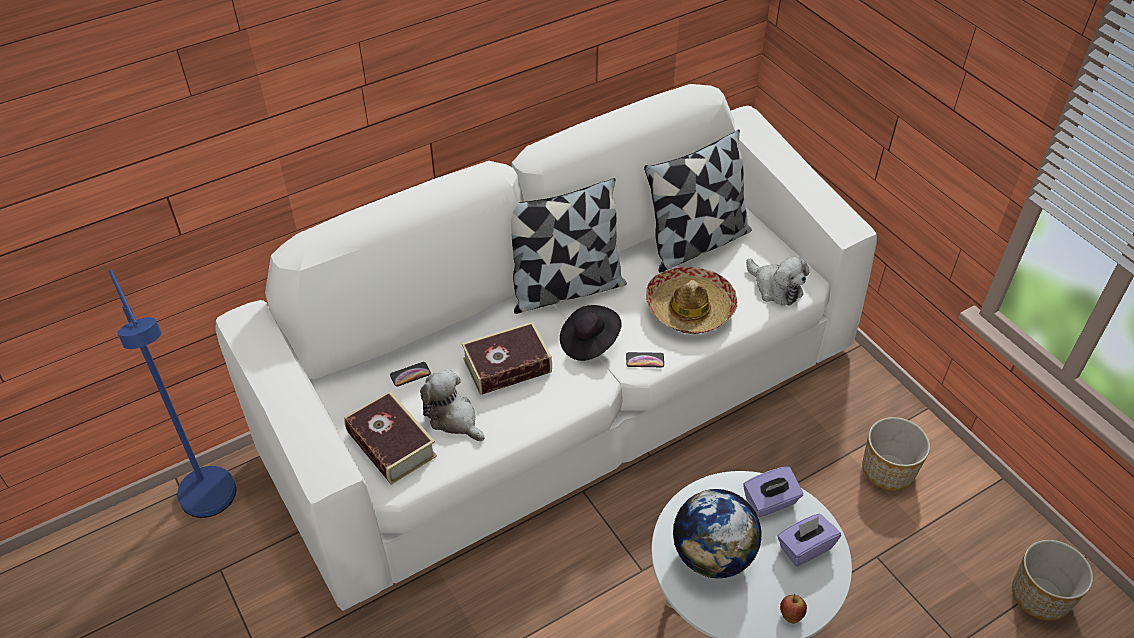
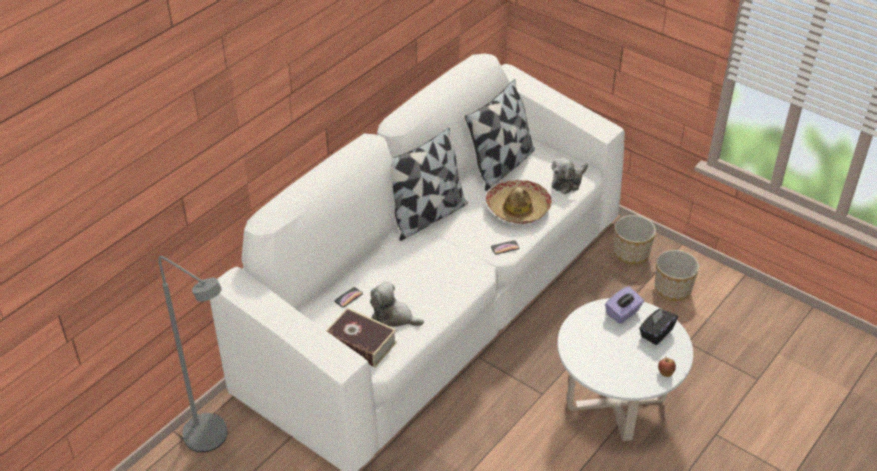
camera: 20 degrees left, 5 degrees down
(213, 506) = (214, 441): blue floor lamp -> grey floor lamp
(507, 366) = (413, 274): book -> none
(589, 342) = (461, 246): black hat -> none
(712, 556) = (602, 354): globe -> none
(775, 288) = (568, 182): plush toy -> plush toy turned 105 degrees clockwise
(804, 547) = (656, 333): purple tissue box -> black tissue box
(1040, 595) = (795, 337): planter -> planter (631, 253)

